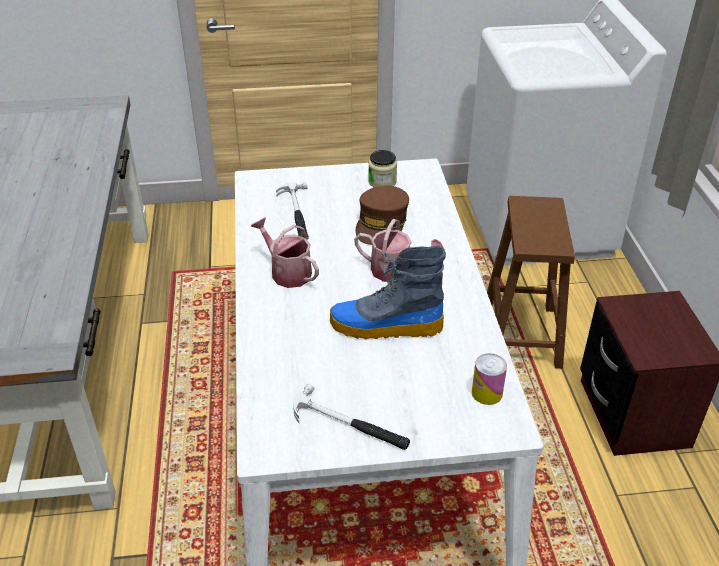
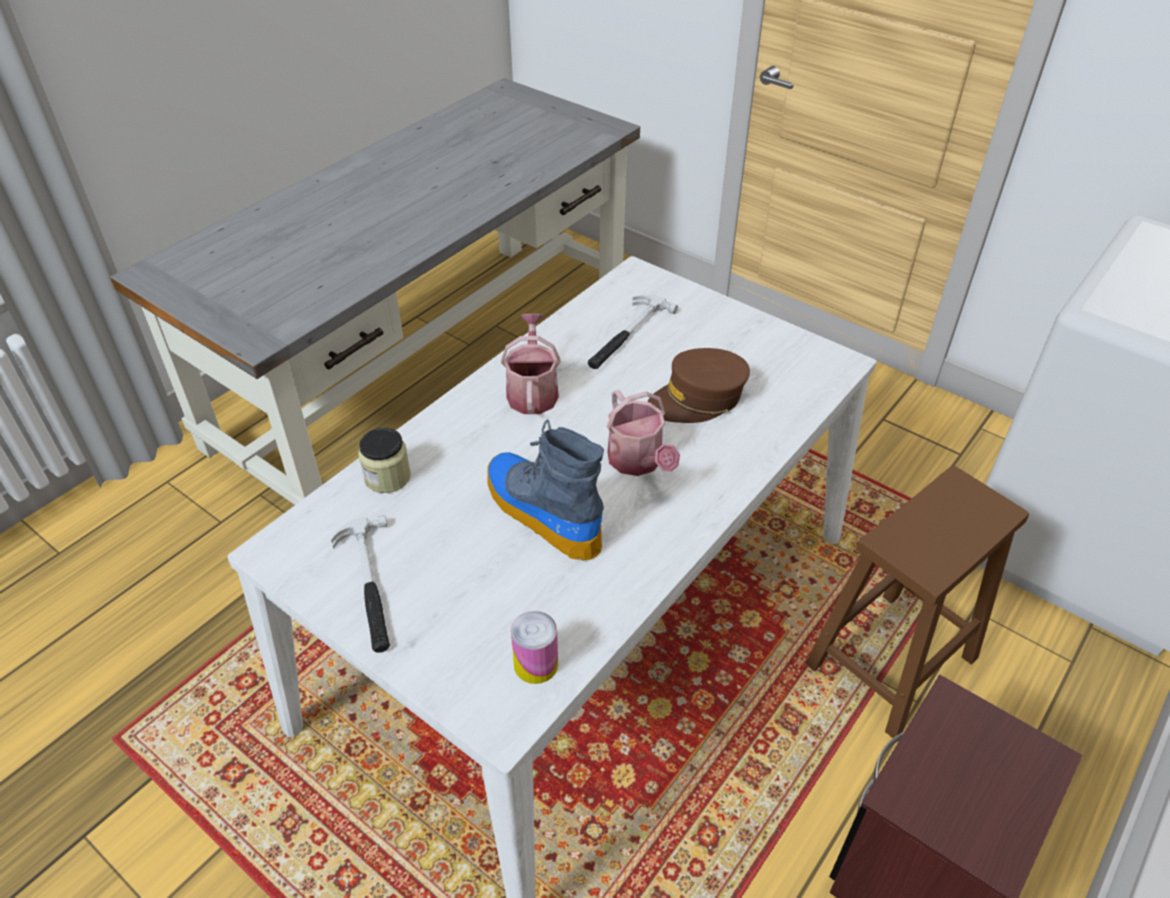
camera: 45 degrees right, 5 degrees up
(382, 182) = (768, 352): jar -> jar (387, 477)

